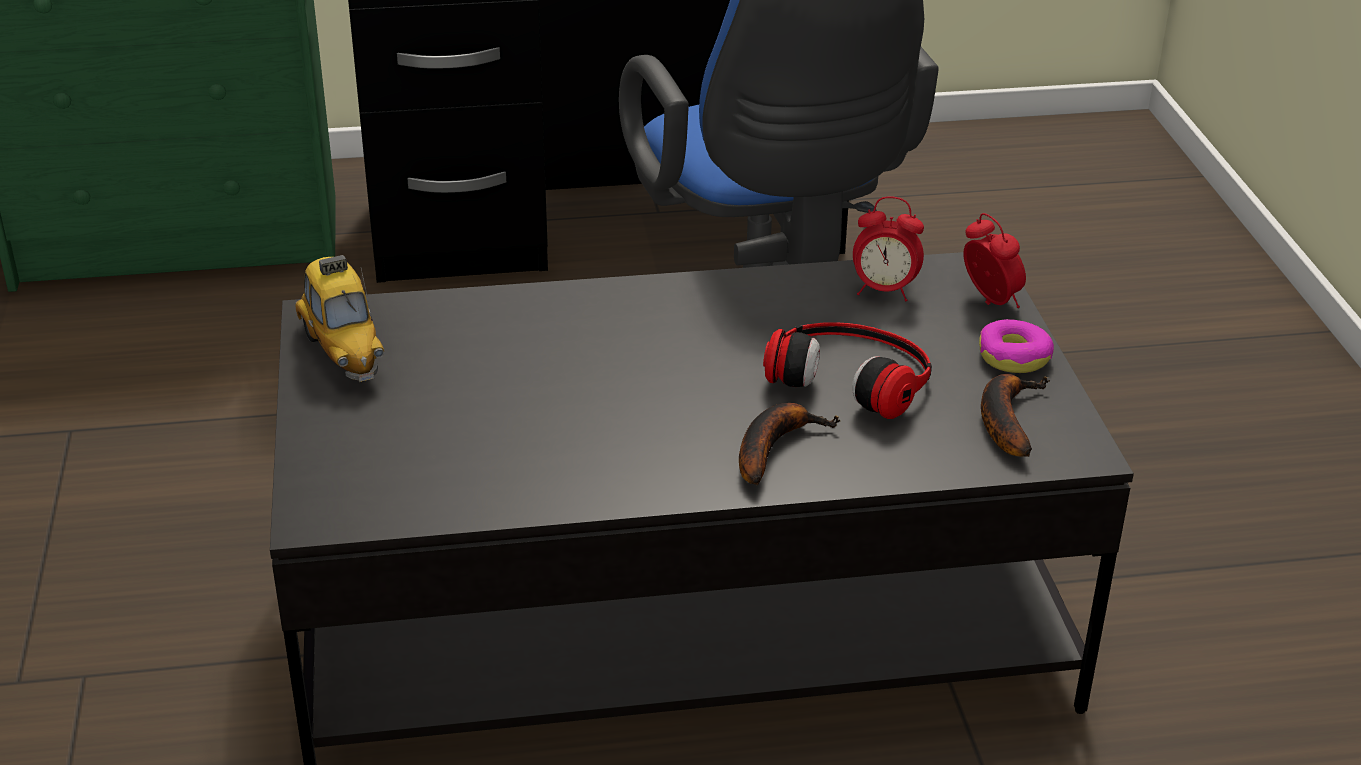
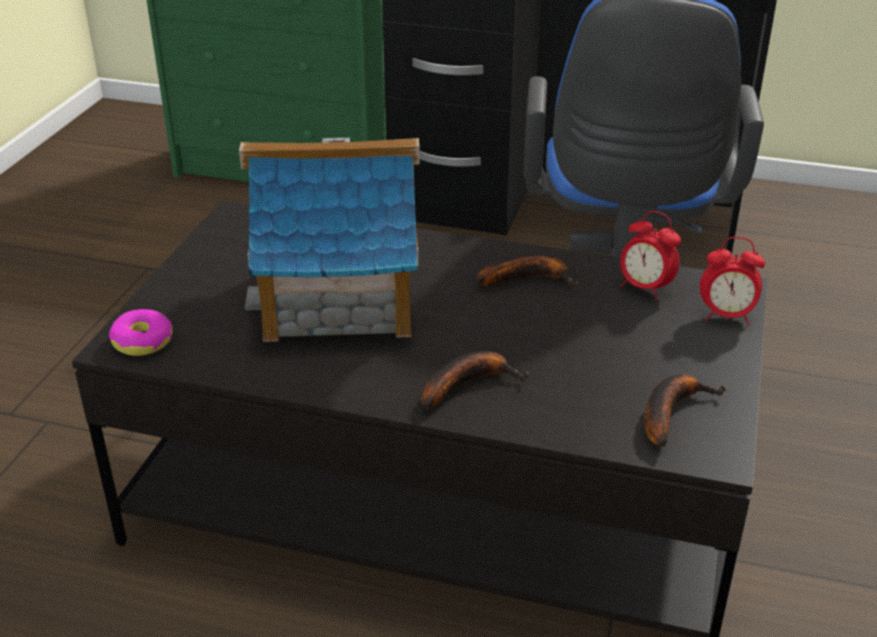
camera: 25 degrees right, 0 degrees up
(343, 351) = (229, 241): toy car -> none
(546, 387) = (340, 297): none -> toy house
(749, 311) = (528, 279): none -> banana
(852, 374) = (571, 345): headphones -> none
(990, 302) = (726, 316): alarm clock -> alarm clock turned 105 degrees clockwise
(1014, 357) = (715, 364): donut -> donut (143, 341)

